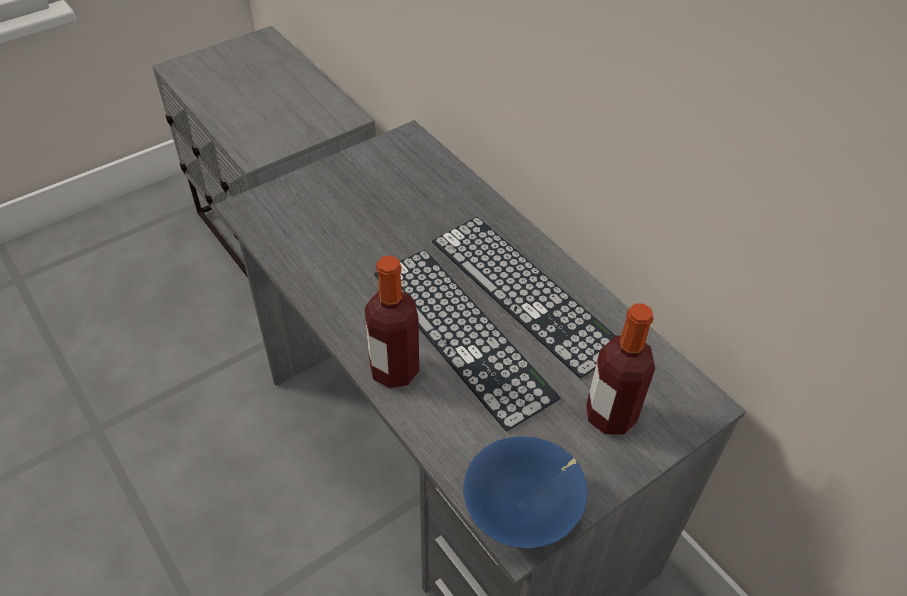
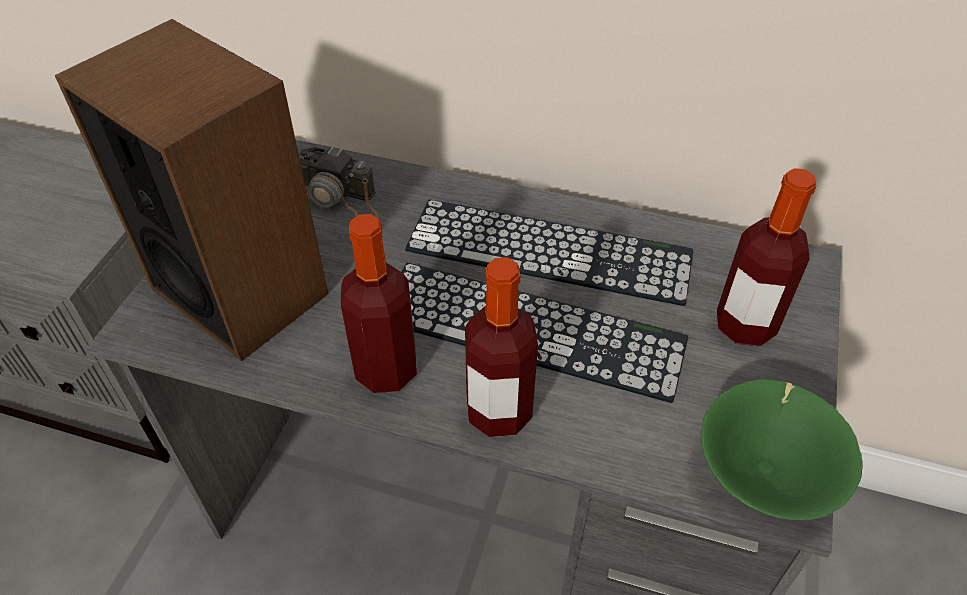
camera: 35 degrees left, 0 degrees up
(317, 215) = (240, 290): none -> speaker
(354, 307) = (386, 370): none -> bottle
(423, 187) = (338, 197): none -> camera
(524, 509) = (766, 471): blue bowl -> green bowl

